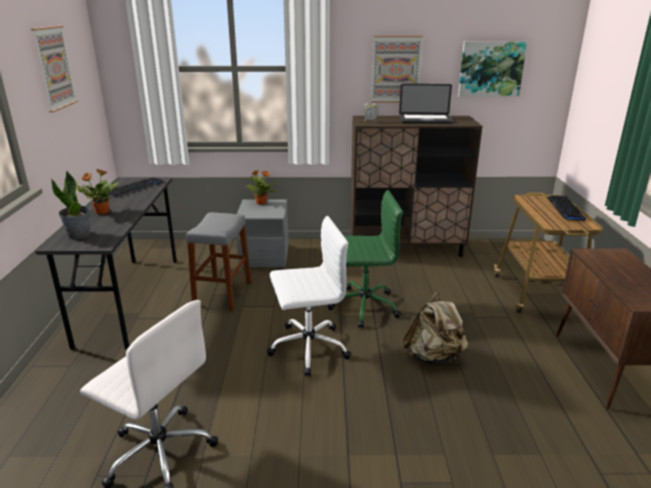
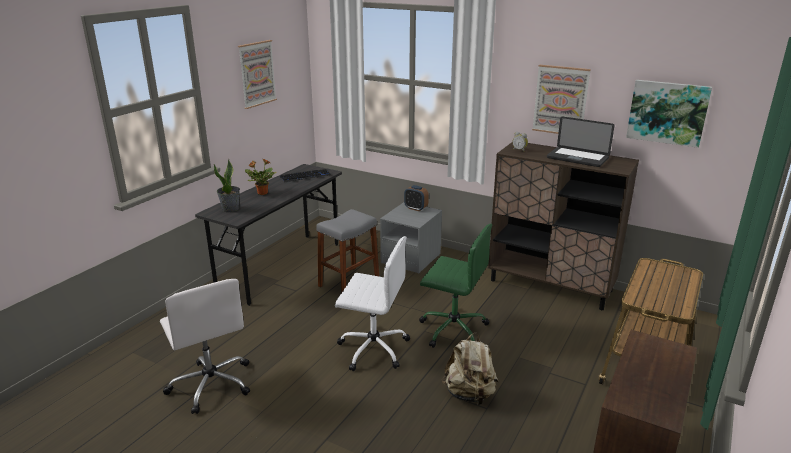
camera: 30 degrees right, 0 degrees up
(261, 203) = (415, 208): potted plant -> alarm clock
(565, 208) = (679, 286): keyboard -> none

